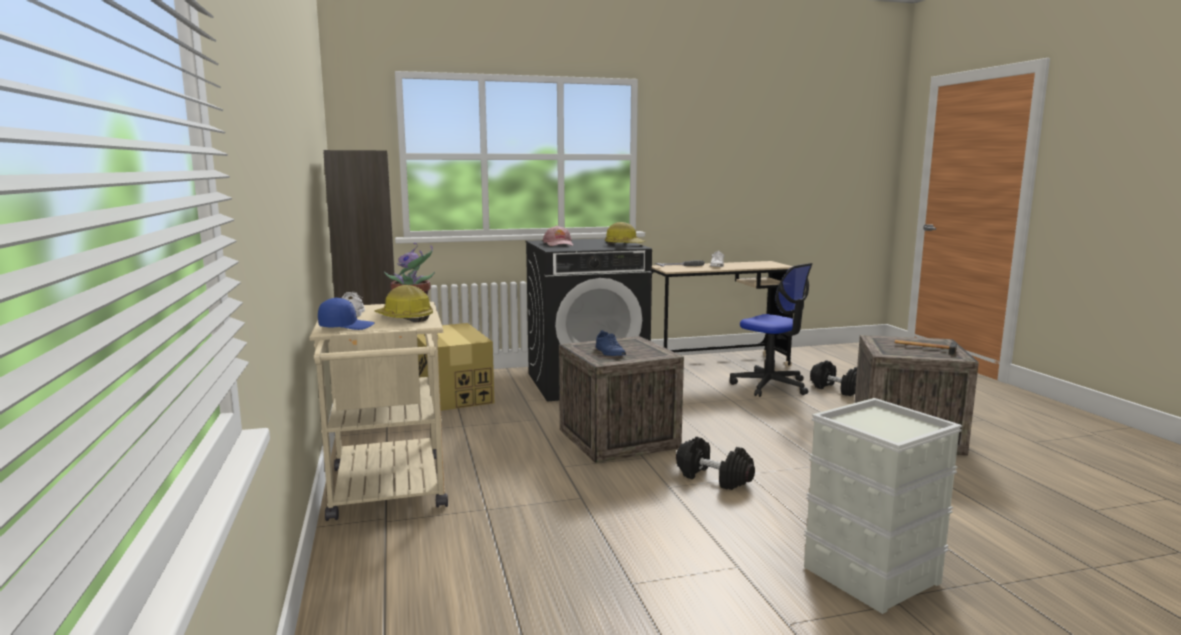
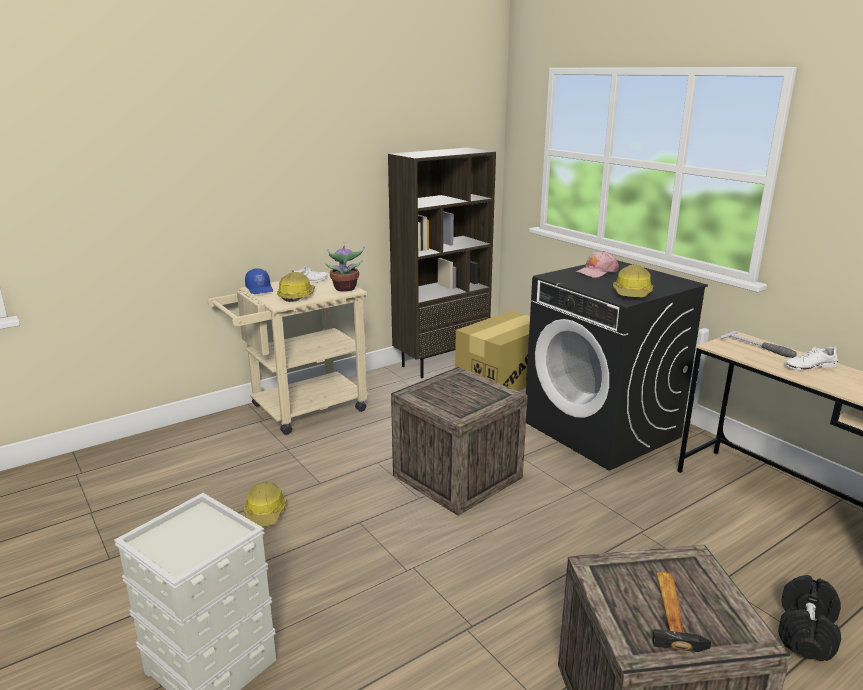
camera: 70 degrees right, 10 degrees up
(610, 352) = (445, 391): blue shoe -> none
(623, 532) = (265, 513): none -> hard hat
(713, 478) = (391, 545): black dumbbell -> none
(770, 386) = (742, 559): office chair -> none

